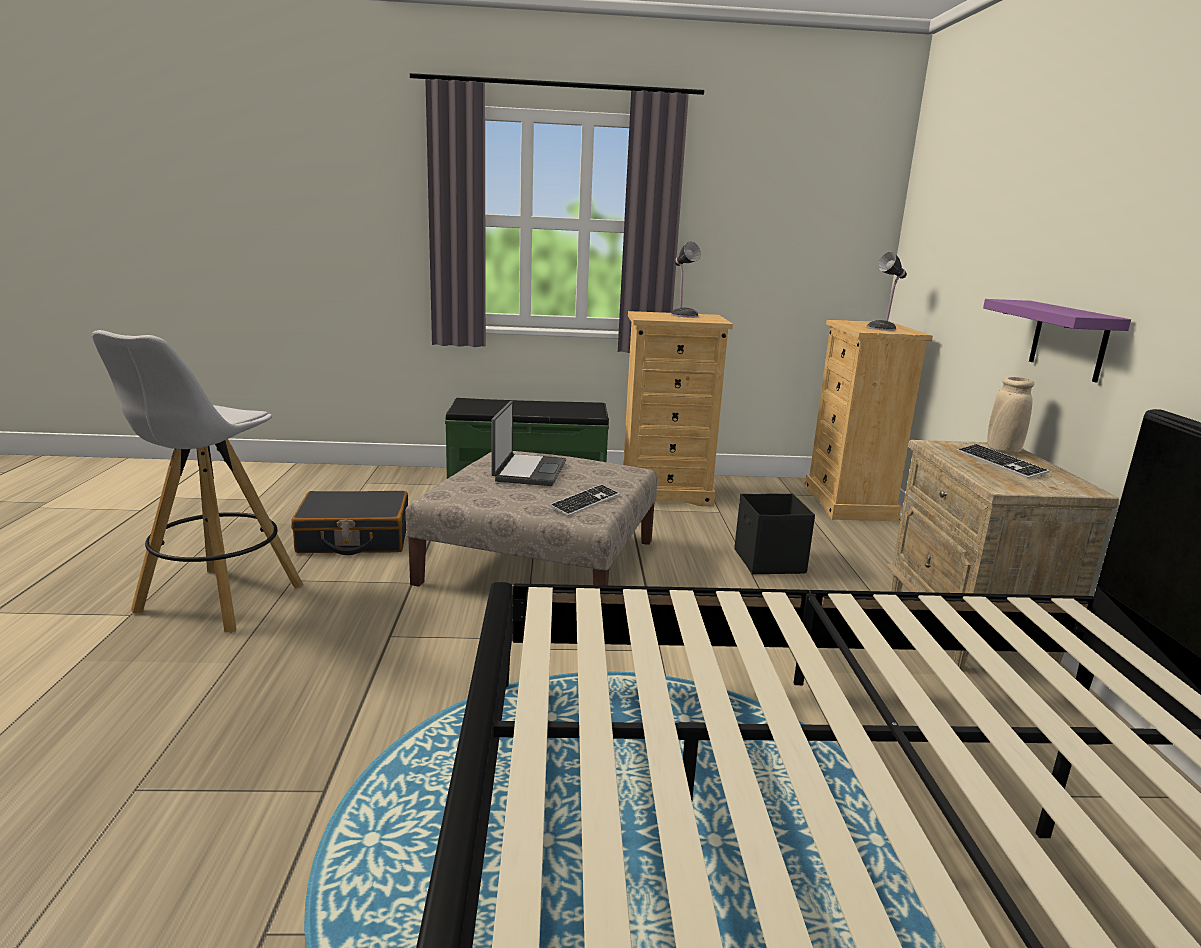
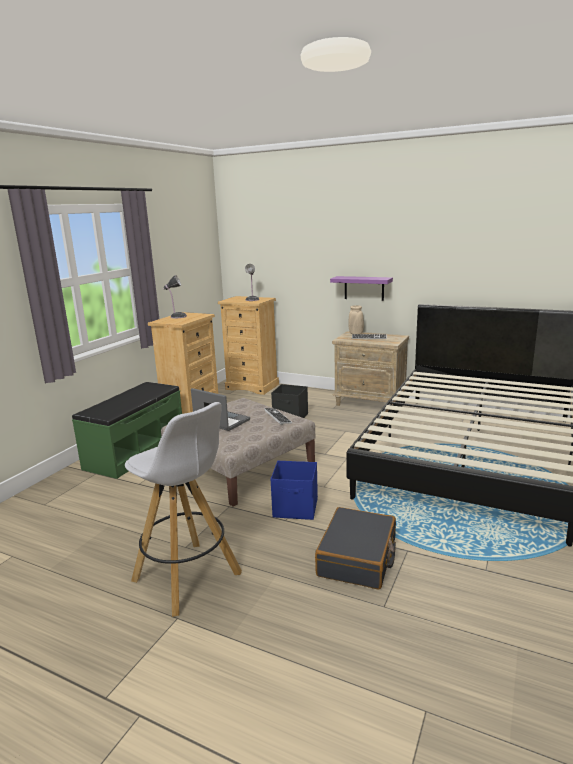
camera: 60 degrees left, 0 degrees up
(354, 538) = (144, 519): black suitcase -> black suitcase (358, 558)
(432, 637) = (296, 508): none -> blue storage box

